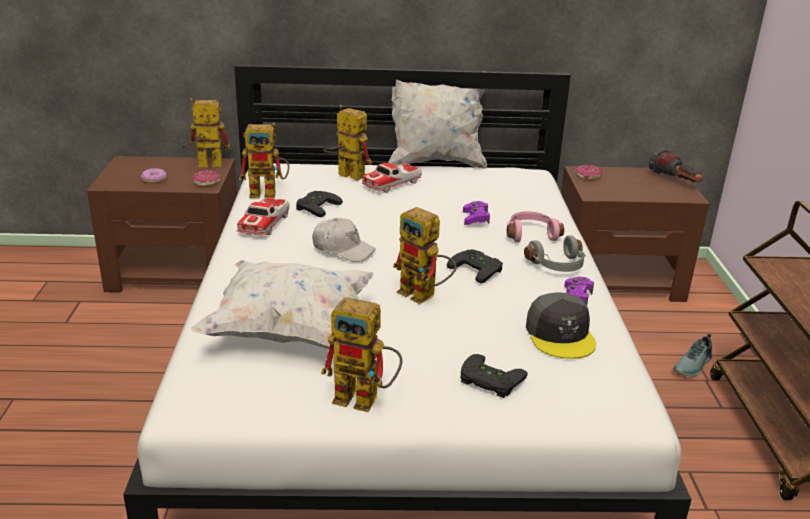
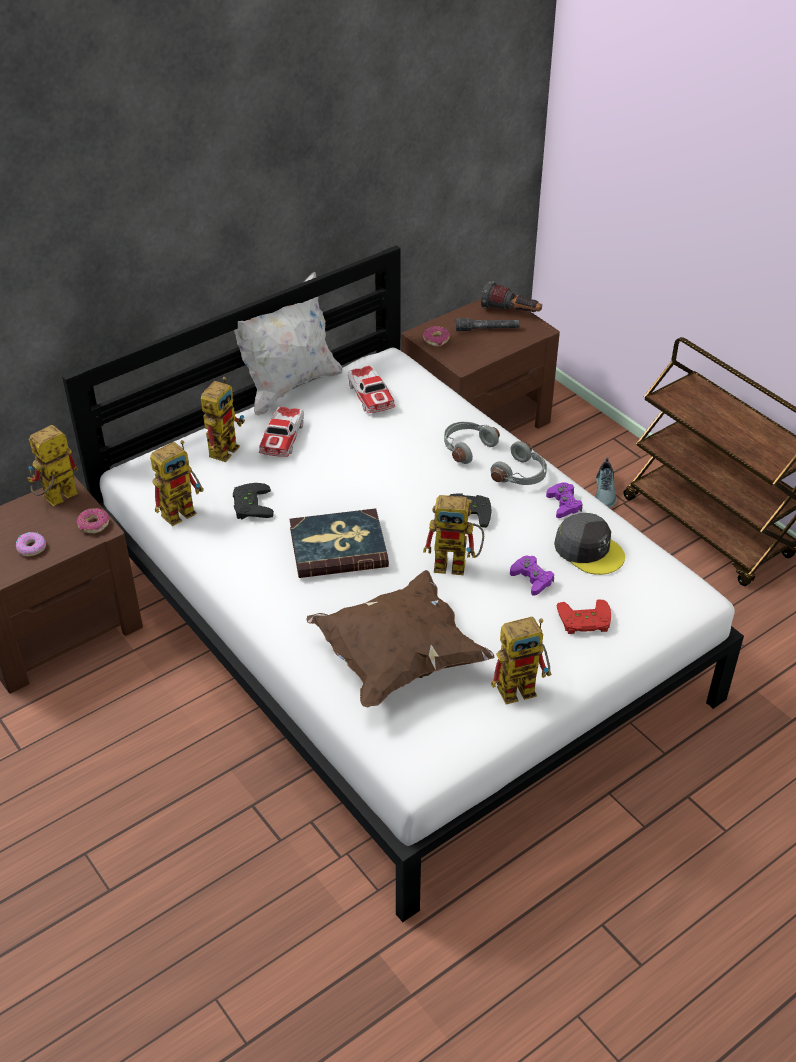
camera: 35 degrees left, 15 degrees up
(264, 224) = (231, 552): toy car -> toy car (370, 395)
(288, 330) = (398, 658): white pillow -> brown pillow
(343, 249) = (338, 547): white cap -> book
(345, 175) = (225, 446): toy robot -> toy robot turned 120 degrees clockwise
(475, 218) = (407, 450): purple game controller -> purple game controller (532, 579)
(489, 381) = (584, 622): black game controller -> red game controller
(530, 234) = (466, 447): pink headphones -> grey headphones
(641, 183) = (487, 329): none -> grey flashlight

